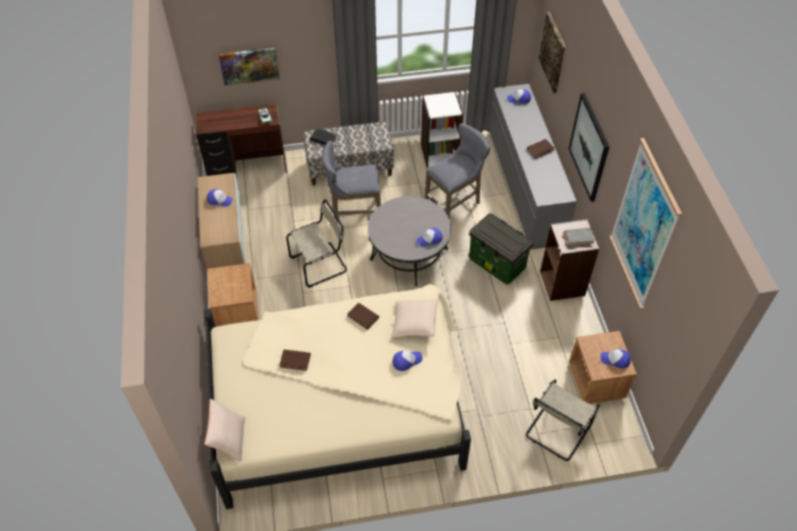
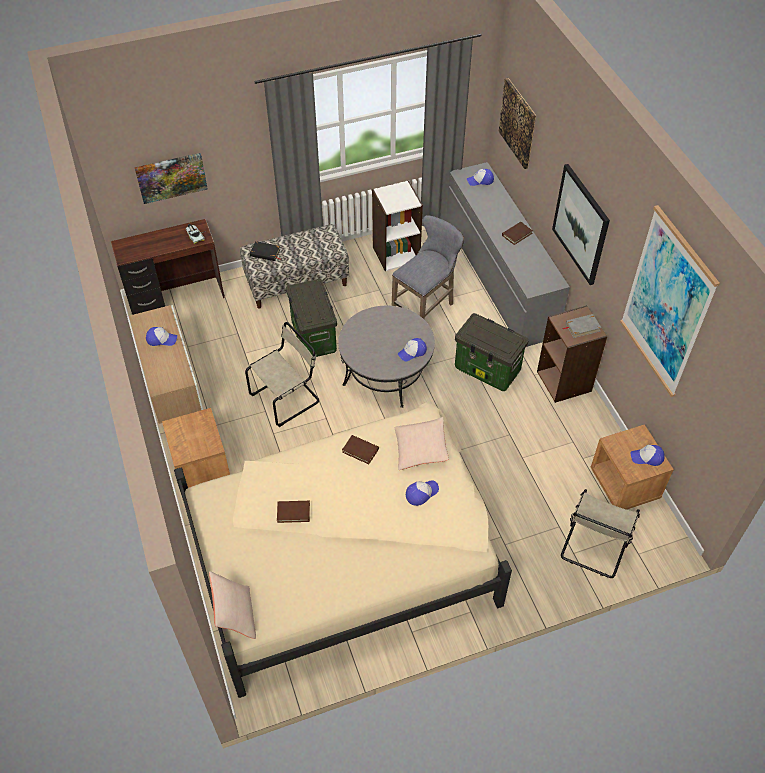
camera: 10 degrees left, 0 degrees up
(353, 215) = (313, 336): grey stool -> storage box

